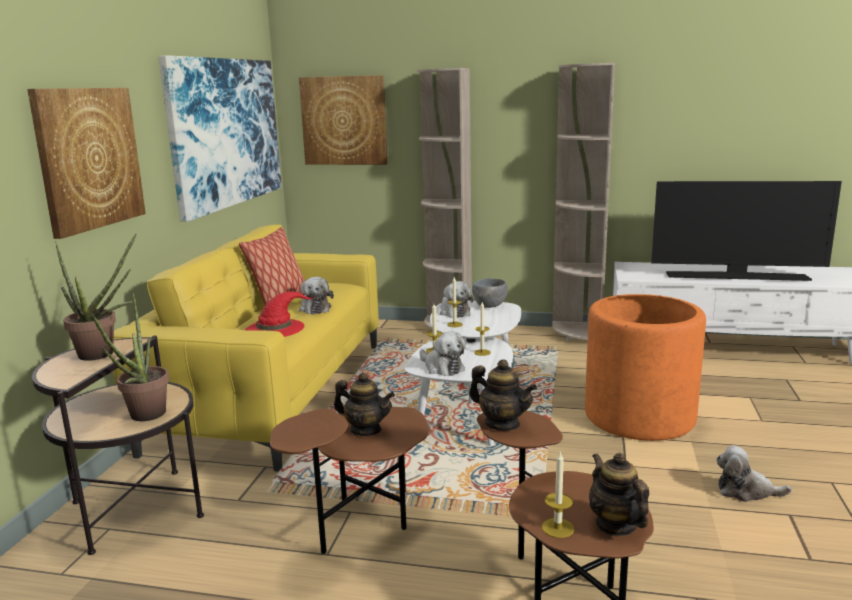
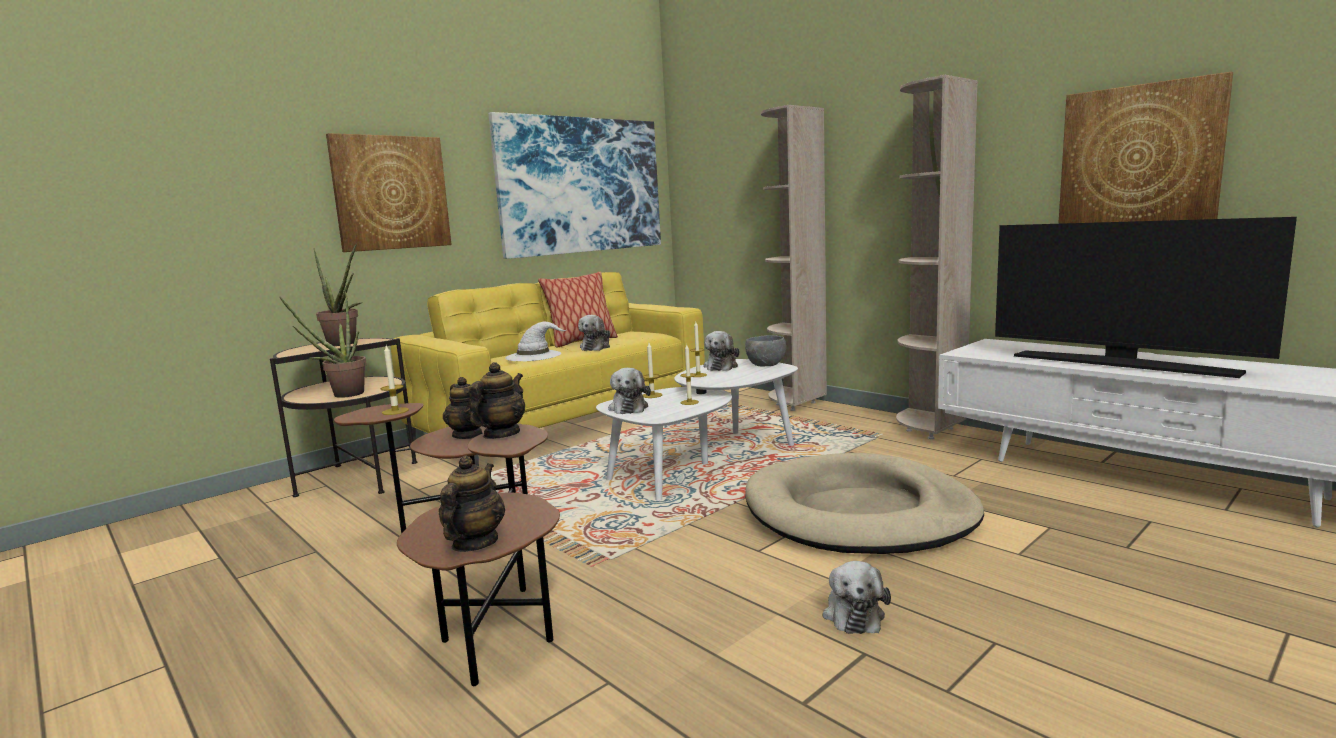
camera: 35 degrees right, 5 degrees down
(275, 328) = (534, 355): red hat -> white hat
(344, 120) = (717, 176): picture -> picture (1139, 157)
(502, 424) = (501, 434): teapot -> teapot turned 135 degrees counterclockwise
(557, 528) = (429, 530): candle -> candle (395, 411)
(639, 416) = (859, 513): orange planter -> beige dog bed
(746, 491) = (853, 614): plush toy -> plush toy turned 135 degrees counterclockwise

